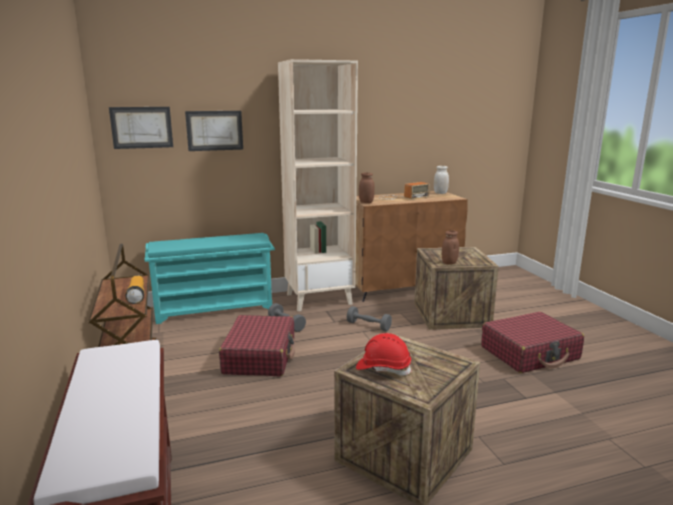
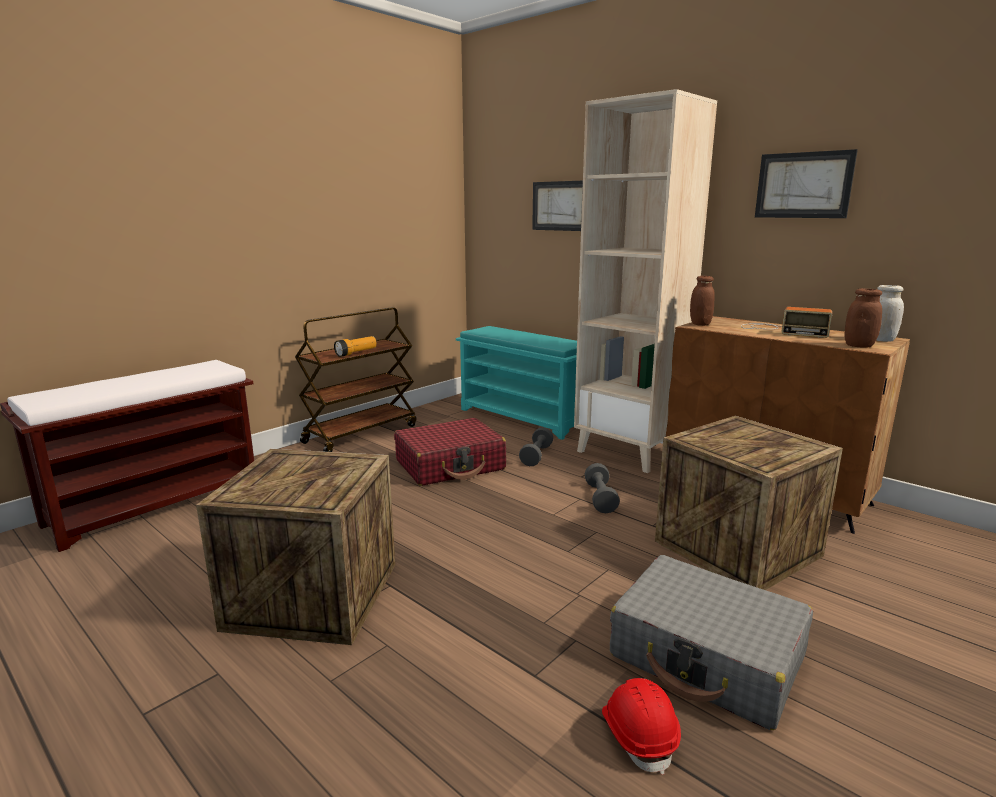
camera: 60 degrees right, 0 degrees up
(142, 127) = (498, 201): picture -> picture (803, 185)
(383, 368) = (287, 466): red hard hat -> red hard hat (639, 735)
(449, 263) = (708, 443): brown jar -> brown jar (859, 345)
(530, 353) = (707, 656): red suitcase -> grey suitcase

